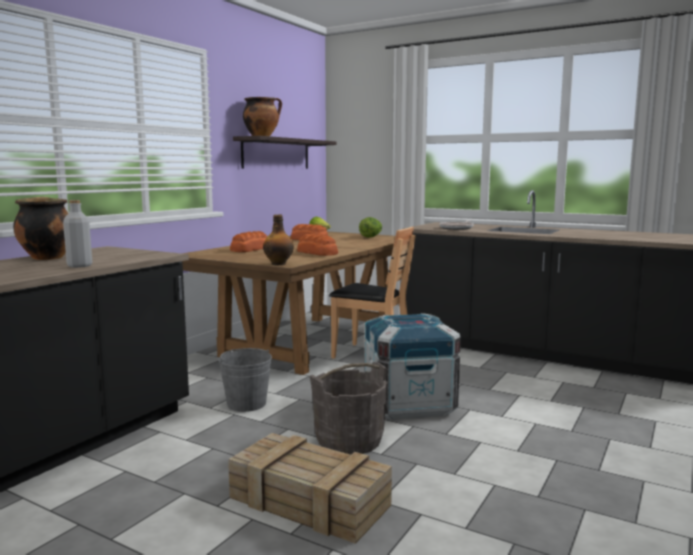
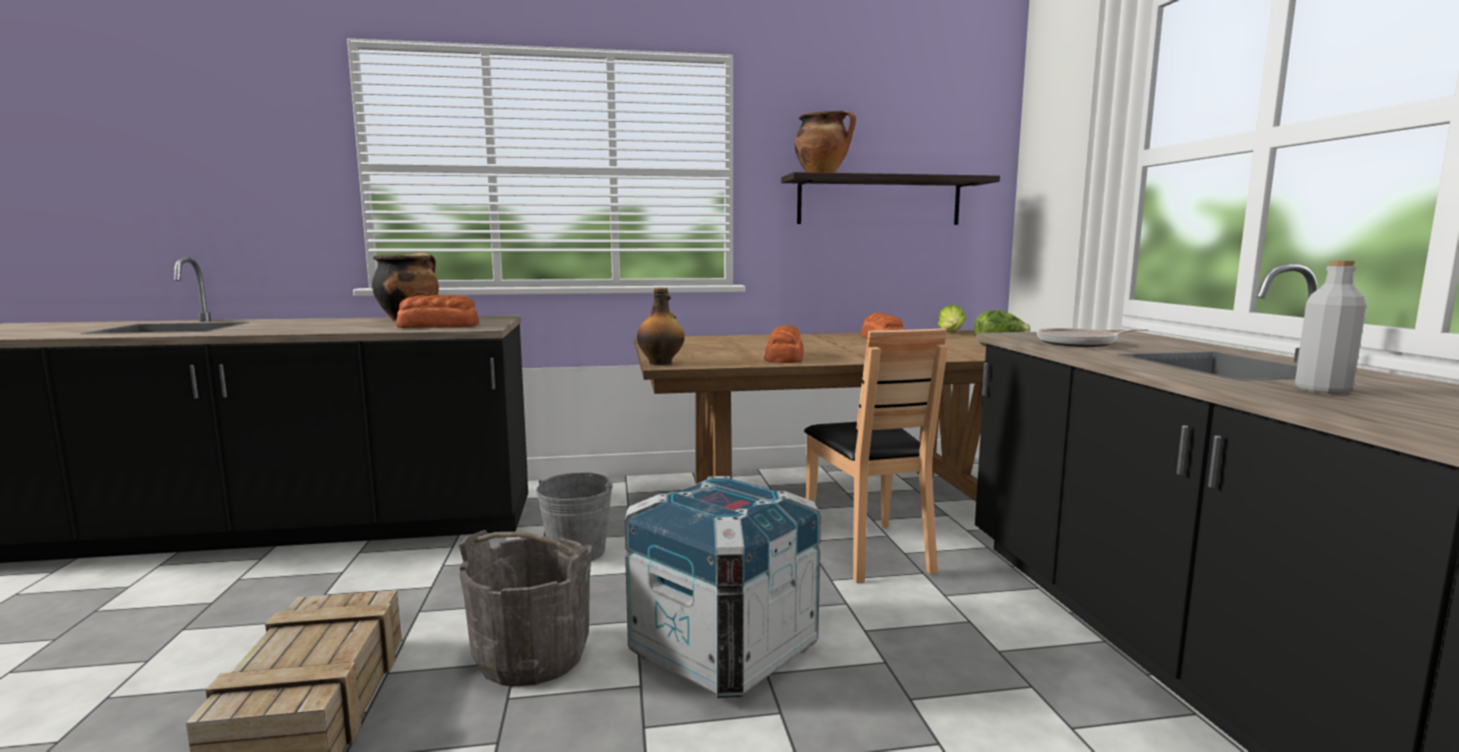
camera: 50 degrees right, 0 degrees up
(79, 266) = (365, 329): grey bottle -> grey bottle (1323, 390)
(249, 249) = (740, 342): bread -> bread (438, 326)

